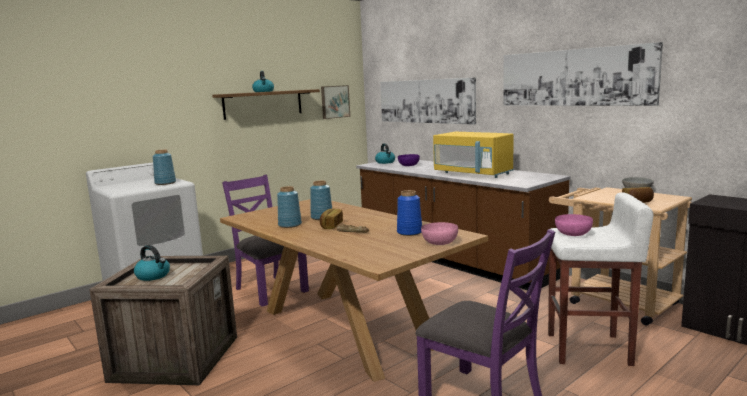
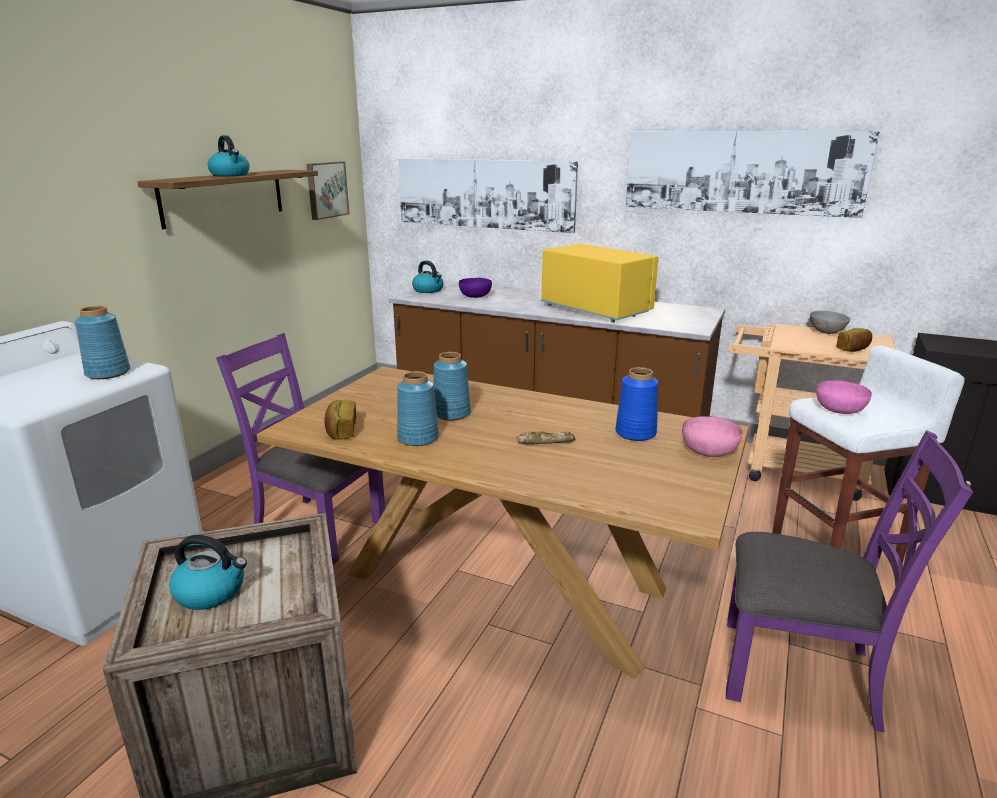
camera: 25 degrees left, 10 degrees up
(331, 226) = (493, 432): bread -> bread (341, 431)
(473, 174) = (595, 310): yellow microwave -> yellow microwave turned 150 degrees counterclockwise

